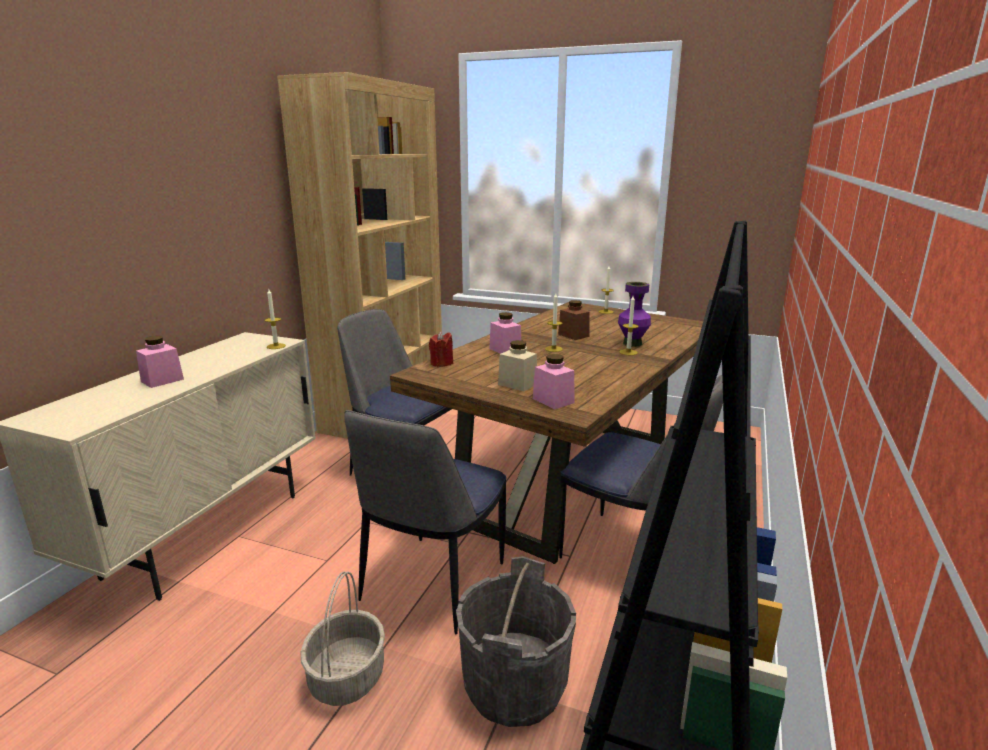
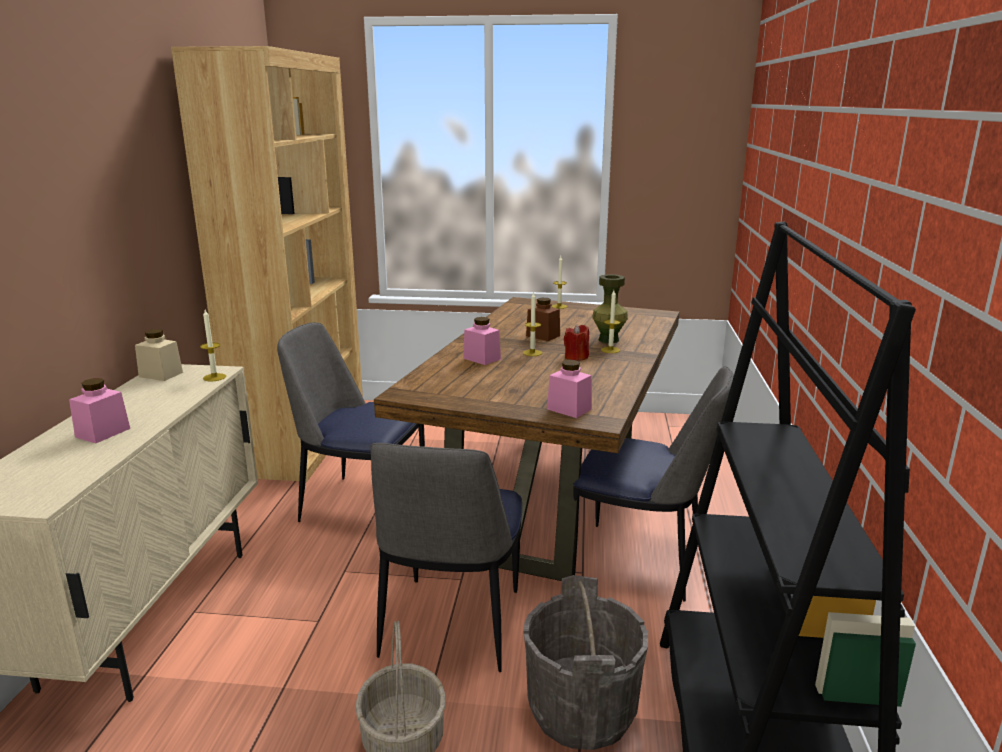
camera: 15 degrees left, 0 degrees up
(441, 363) = (422, 380): red candle -> red candle (576, 357)
(517, 384) = (521, 395): beige jar -> beige jar (161, 374)
(632, 343) = (608, 340): purple vase -> green vase

